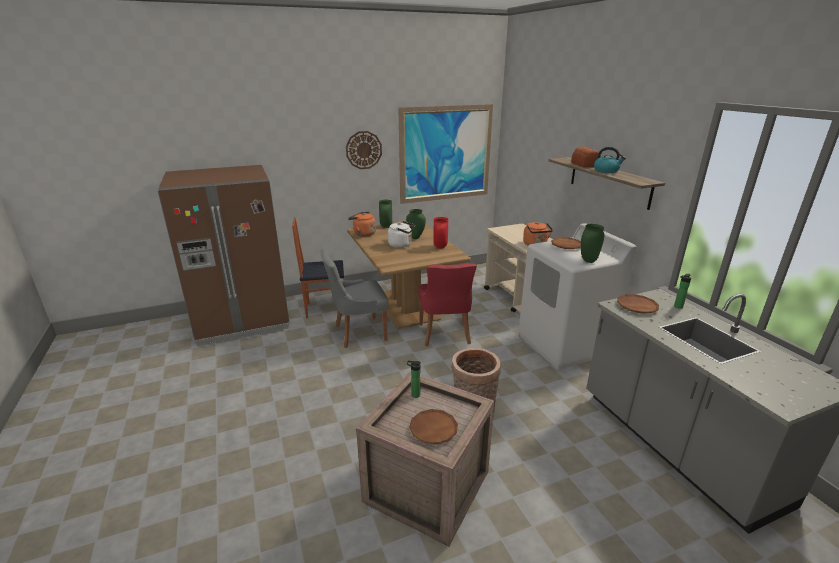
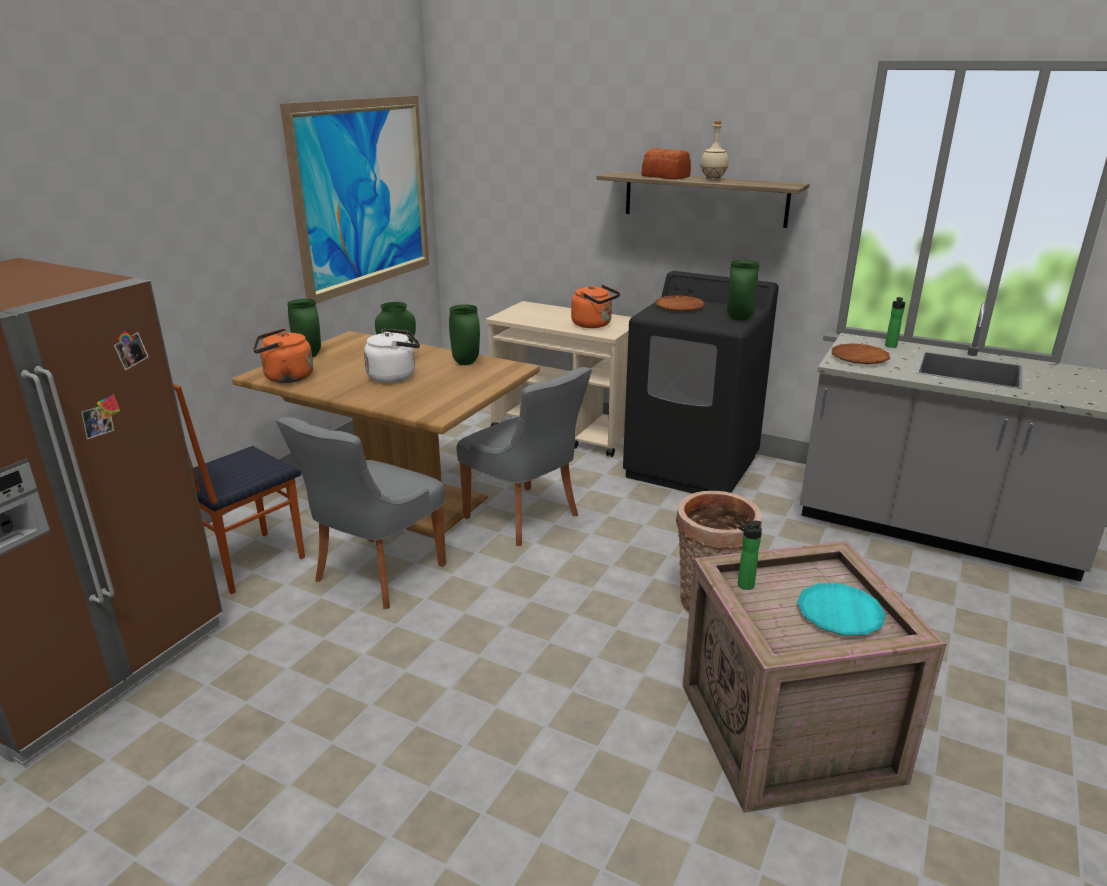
camera: 40 degrees left, 0 degrees up
(363, 150) = (231, 200): wall clock -> none
(433, 429) = (839, 614): brown plate -> turquoise plate
(440, 247) = (465, 363): red vase -> green vase
(445, 335) = (525, 517): red chair -> grey chair
(564, 345) = (692, 467): white washing machine -> black washing machine
(606, 171) = (712, 179): kettle -> beige bottle

